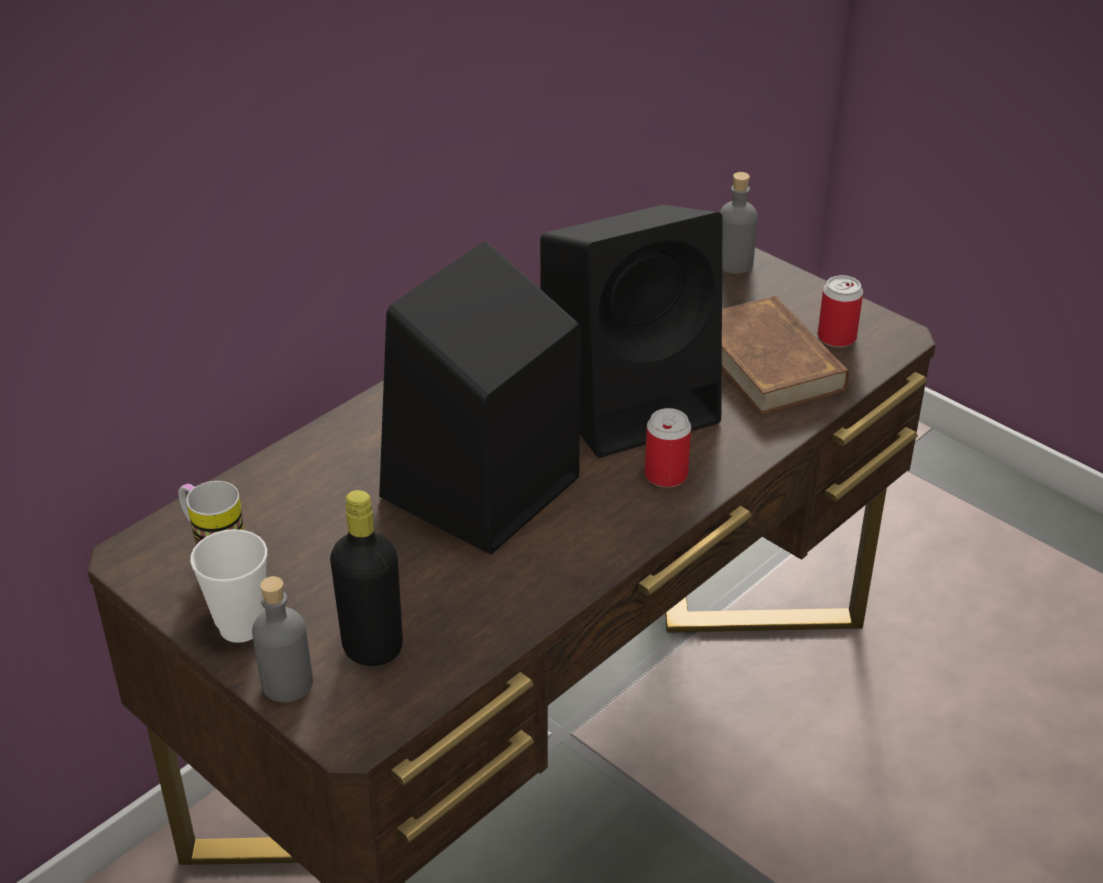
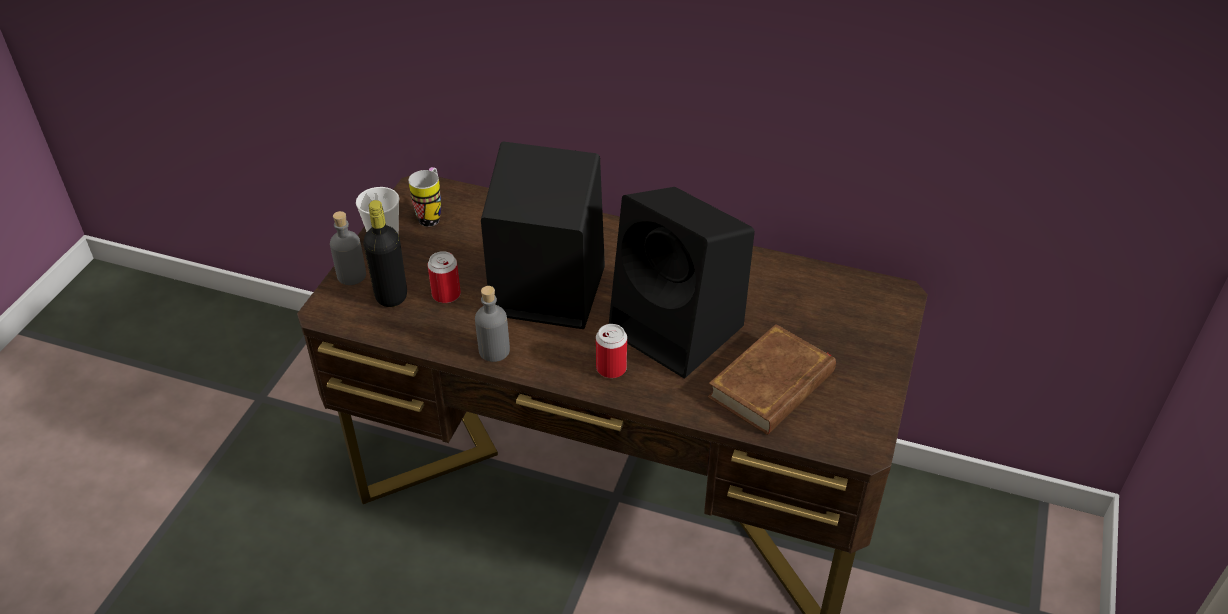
camera: 65 degrees right, 5 degrees up
(734, 263) = (884, 333): grey bottle -> grey bottle (494, 351)
(836, 337) = (833, 414): can -> can (446, 294)

